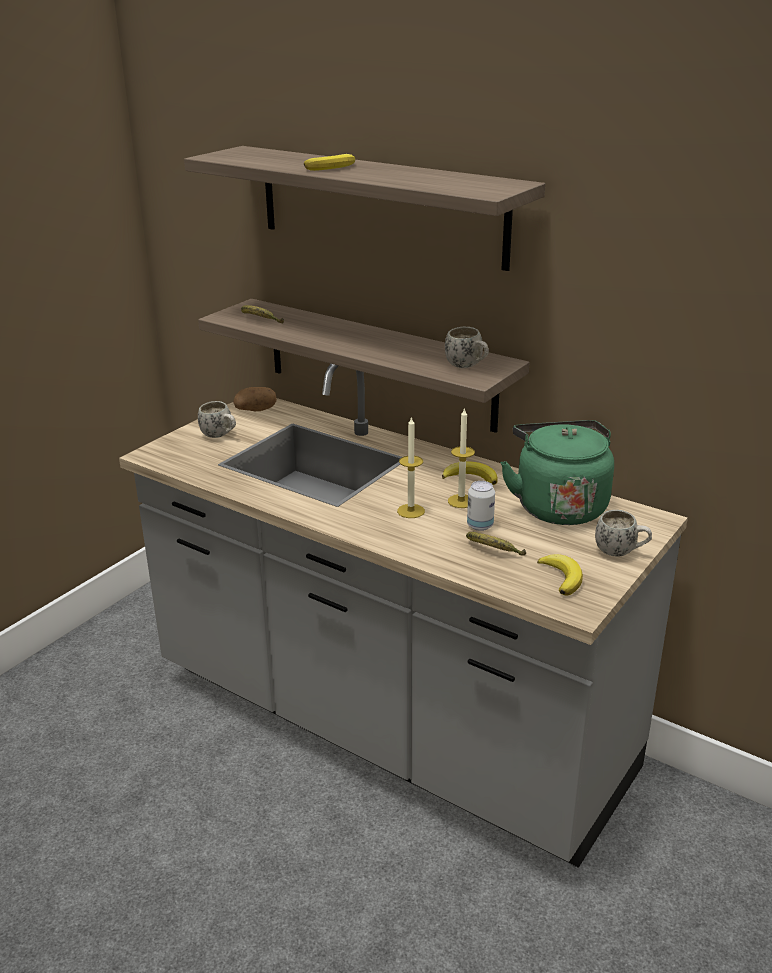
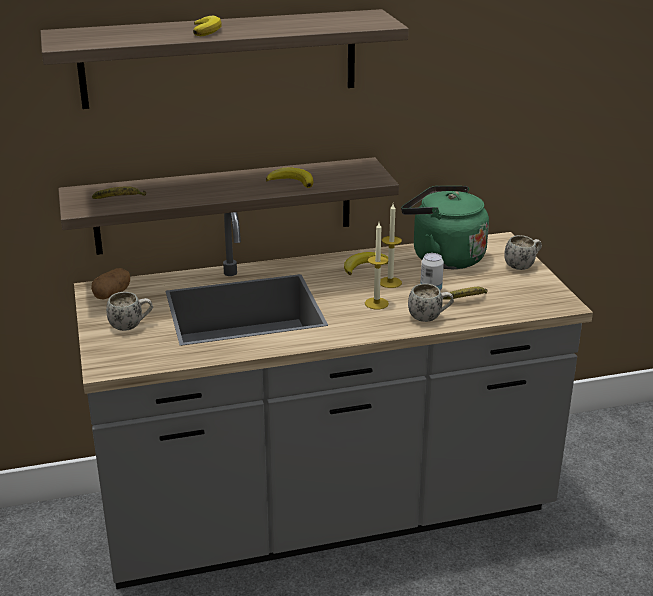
camera: 50 degrees left, 0 degrees up
(468, 367) = (352, 174): white mug -> white mug (430, 318)
(562, 577) = (525, 293): banana -> banana (292, 181)

